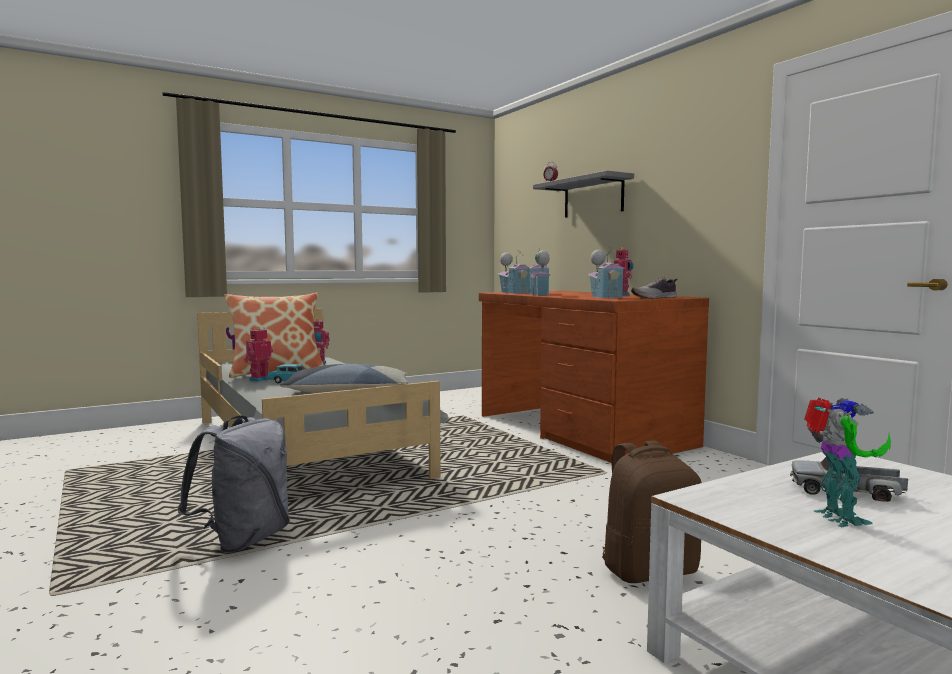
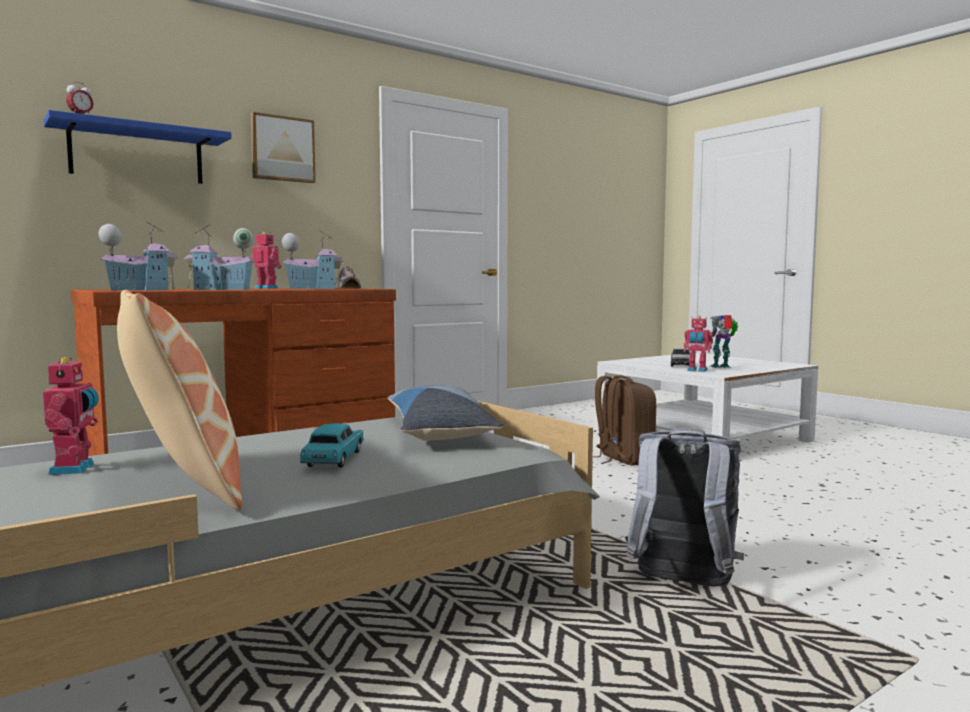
camera: 95 degrees left, 0 degrees up
(259, 379) = (286, 484): toy robot -> toy robot (697, 370)
(593, 197) = (137, 154): grey shelf -> blue shelf
(676, 168) = (282, 149): none -> picture

